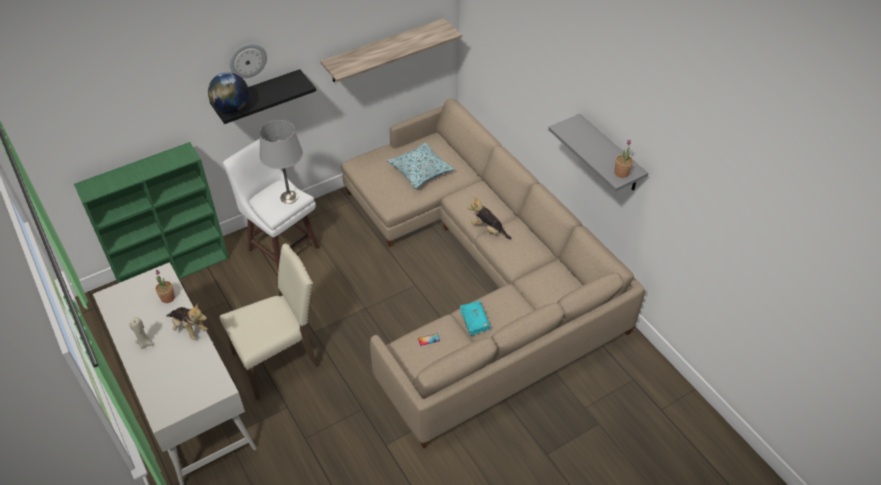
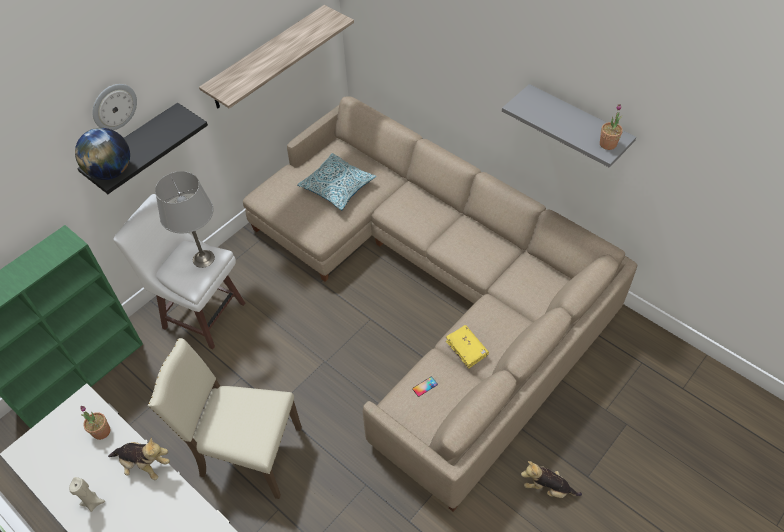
camera: 15 degrees left, 5 degrees up
(279, 360) = (248, 453): beige chair -> beige chair turned 120 degrees counterclockwise
(475, 321) = (466, 349): turquoise book -> yellow book
(488, 230) = (439, 237): plush toy -> plush toy (547, 488)

